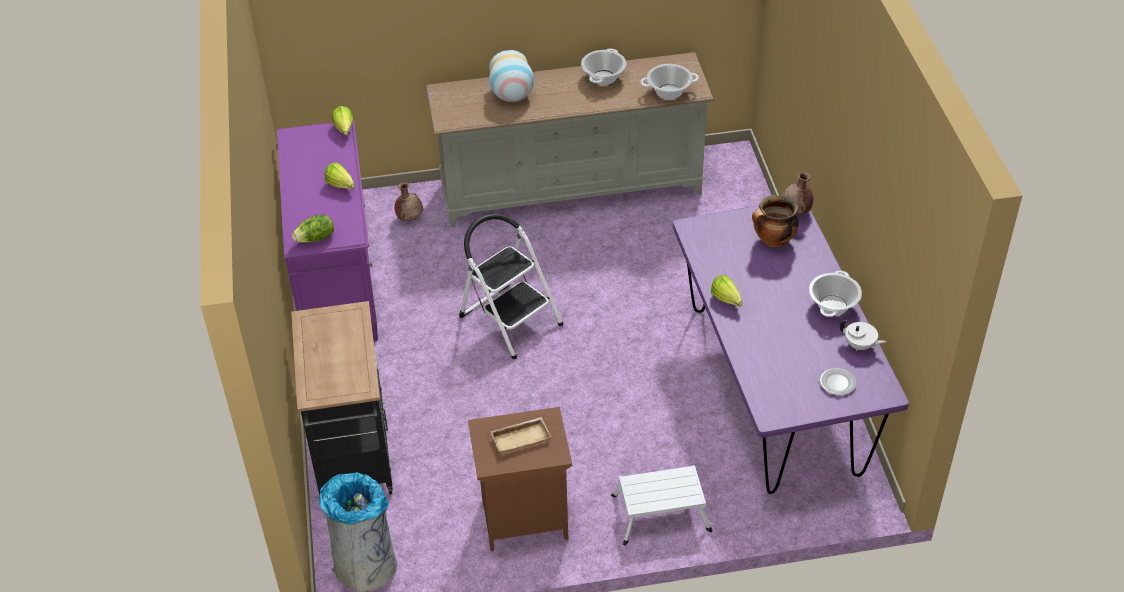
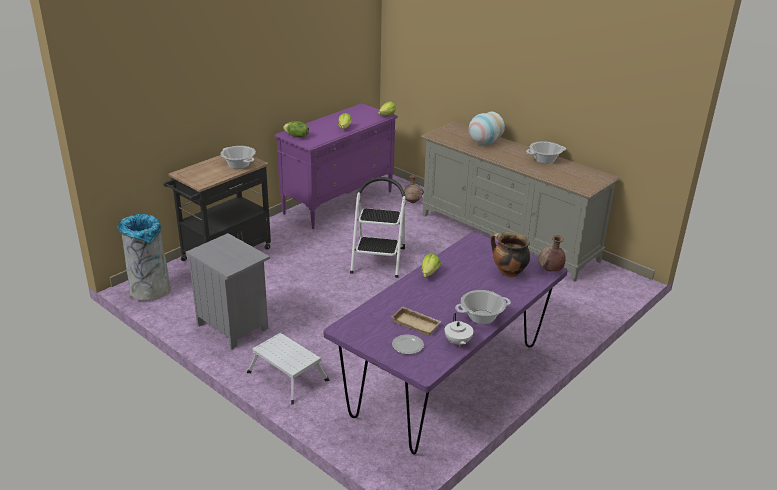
camera: 50 degrees right, 15 degrees down
(521, 437) = (231, 253): beige tray -> beige tray (417, 323)
(523, 517) = (233, 326): brown nightstand -> grey nightstand
(669, 92) = (568, 181): cooking pot -> cooking pot (239, 165)

